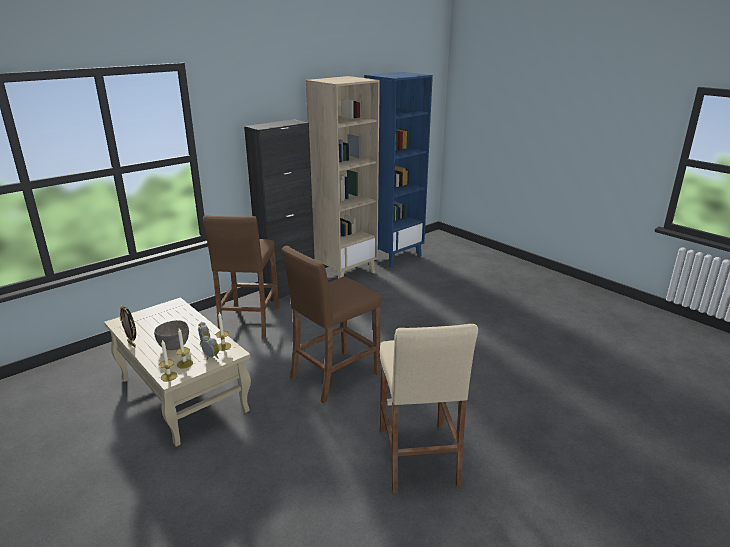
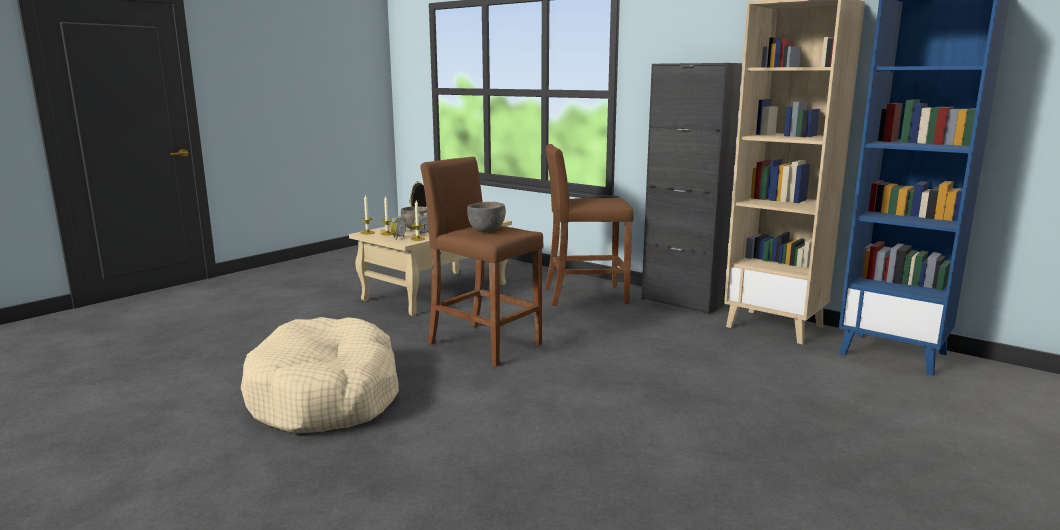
camera: 80 degrees right, 10 degrees down
(345, 292) = (487, 231): none -> grey bowl
(418, 457) = (326, 396): beige stool -> beige dog bed

